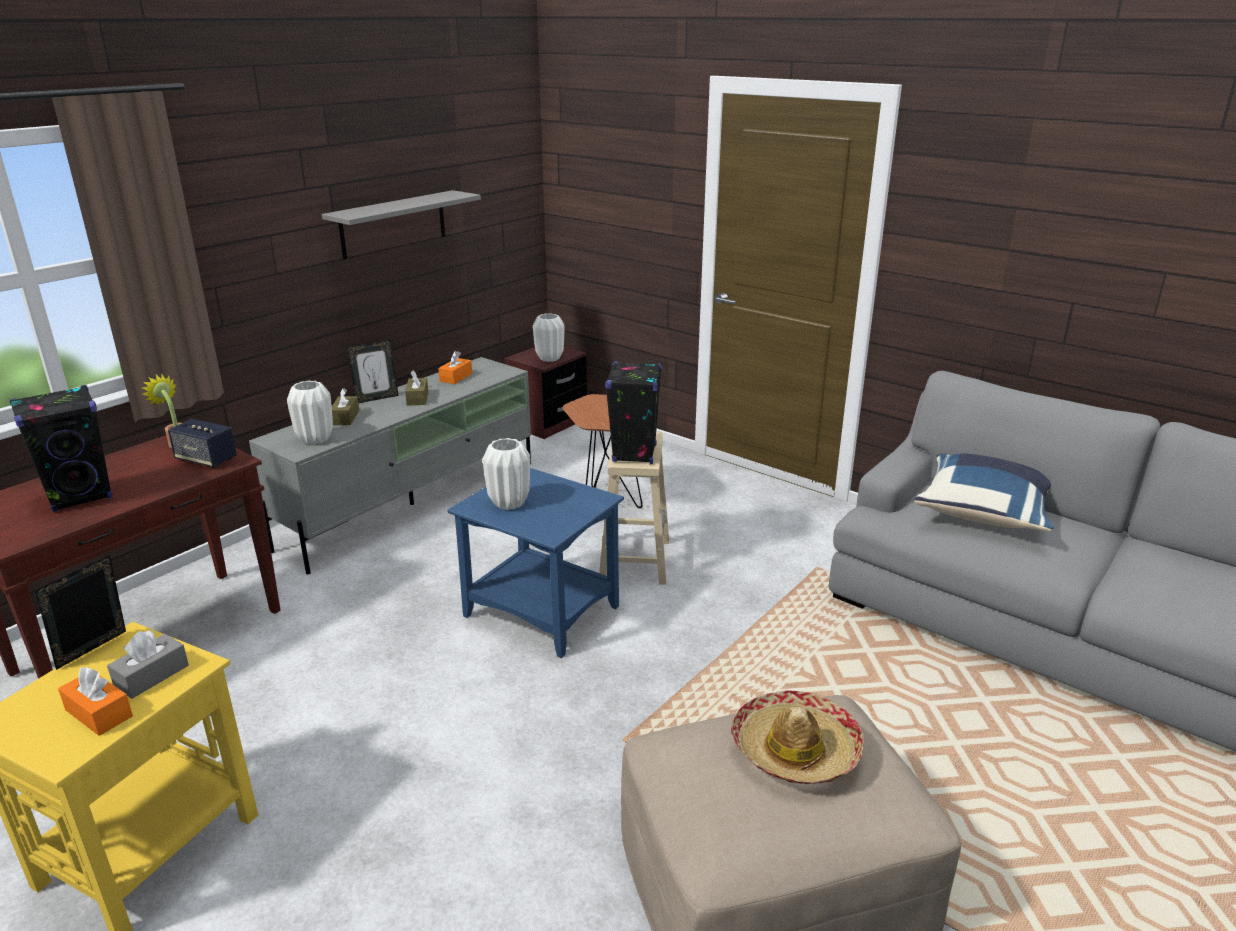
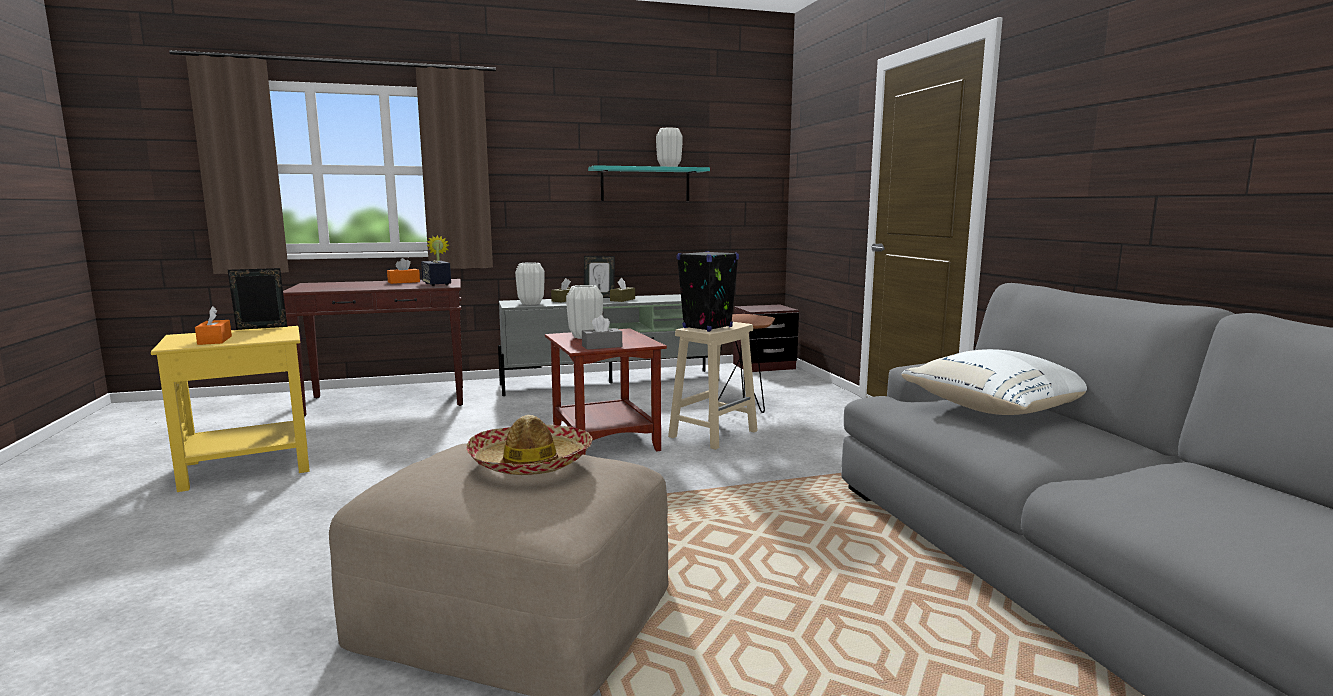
camera: 35 degrees right, 15 degrees down
(81, 496) = (358, 285): black speaker -> none
(151, 676) = (260, 337): grey tissue box -> grey tissue box (602, 346)
(393, 224) = (645, 184): grey shelf -> turquoise shelf
(456, 377) = (665, 297): orange tissue box -> orange tissue box (404, 282)
(540, 612) = (603, 440): blue side table -> brown side table
(549, 358) = (765, 309): white vase -> white vase (669, 167)
(984, 512) = (999, 410): blue pillow -> white pillow

